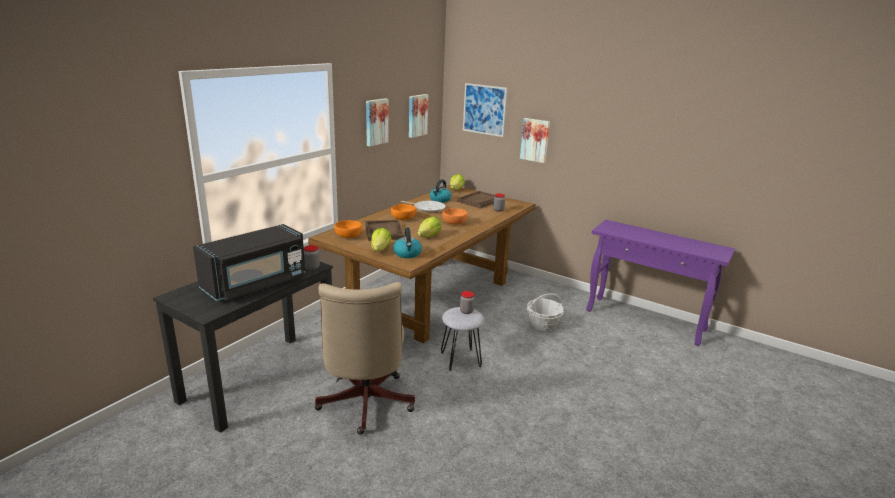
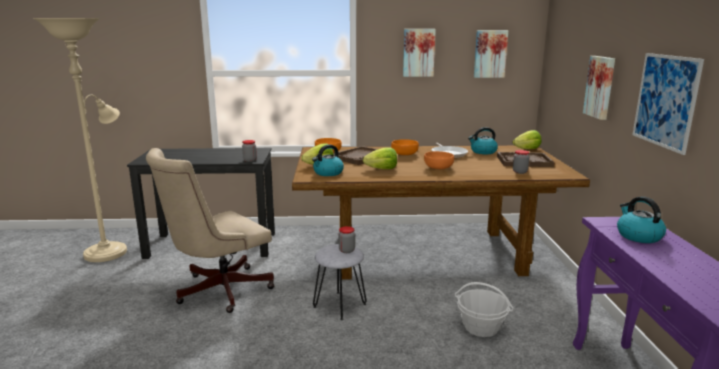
camera: 55 degrees right, 5 degrees down
(155, 452) = (108, 251): none -> beige floor lamp
(255, 284) = (199, 158): black microwave -> none
(484, 109) = (568, 48): picture -> picture (665, 101)
(628, 232) = (638, 236): none -> kettle

